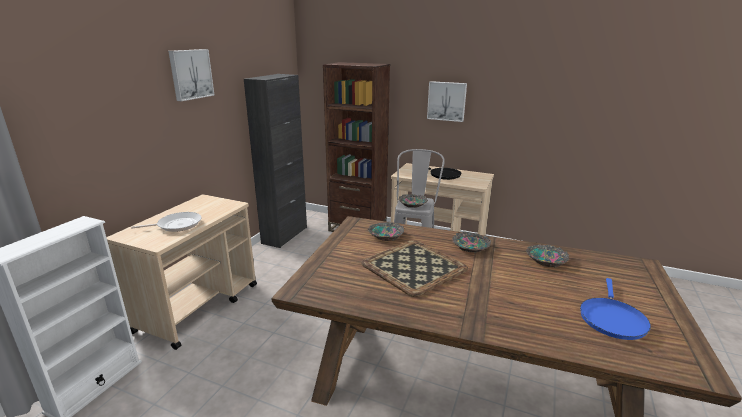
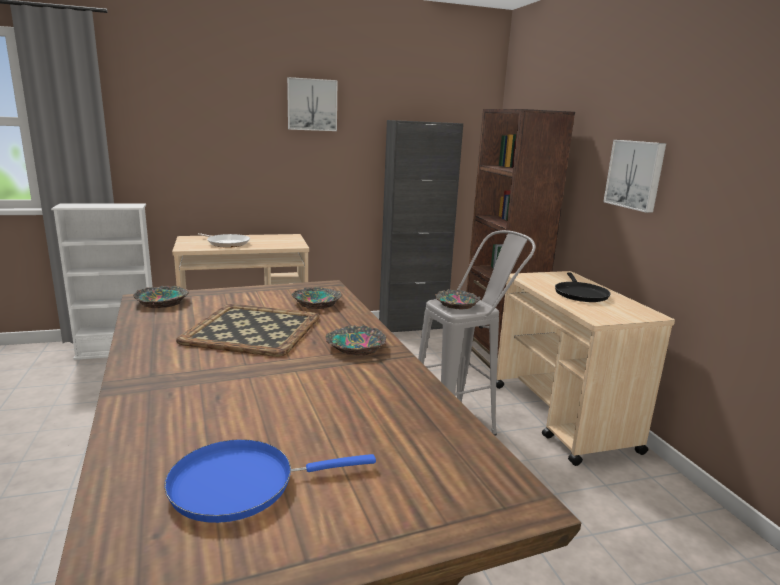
camera: 50 degrees right, 5 degrees down
(546, 259) = (392, 401): bowl -> bowl (163, 301)

